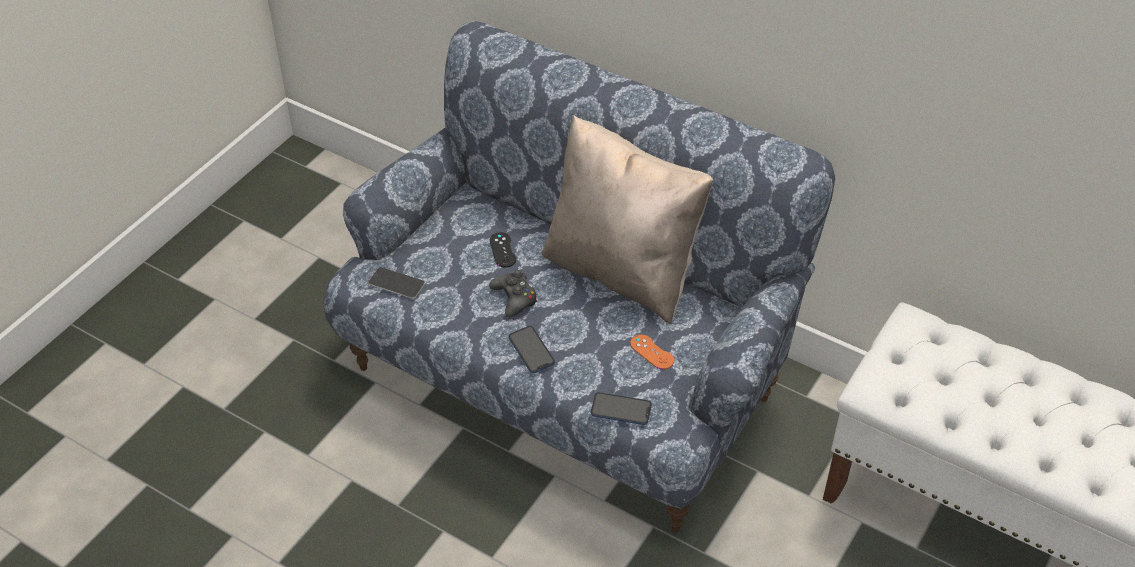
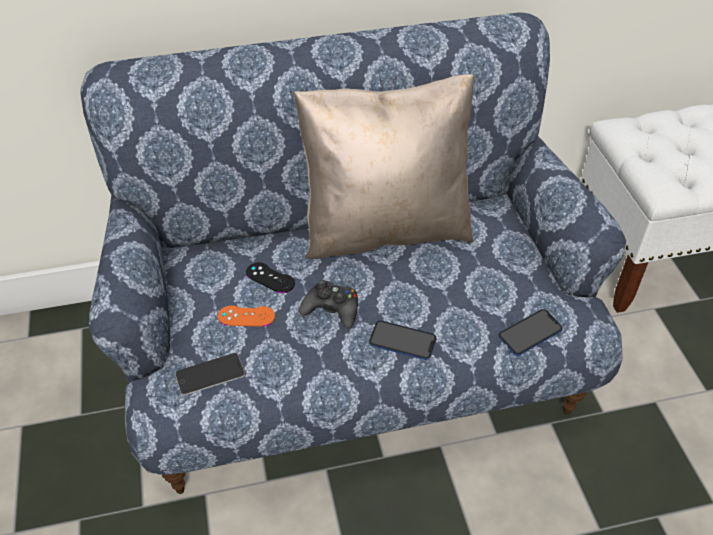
camera: 45 degrees left, 0 degrees up
(652, 352) = (489, 272): orange game controller -> orange game controller (246, 316)

